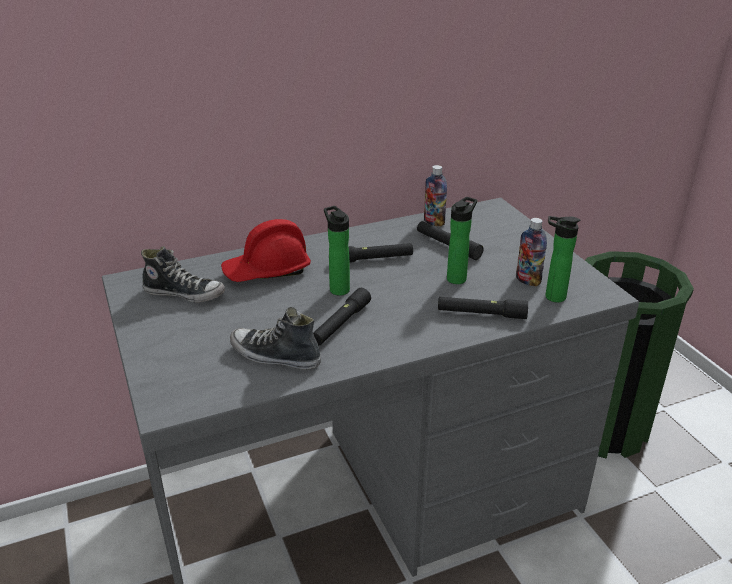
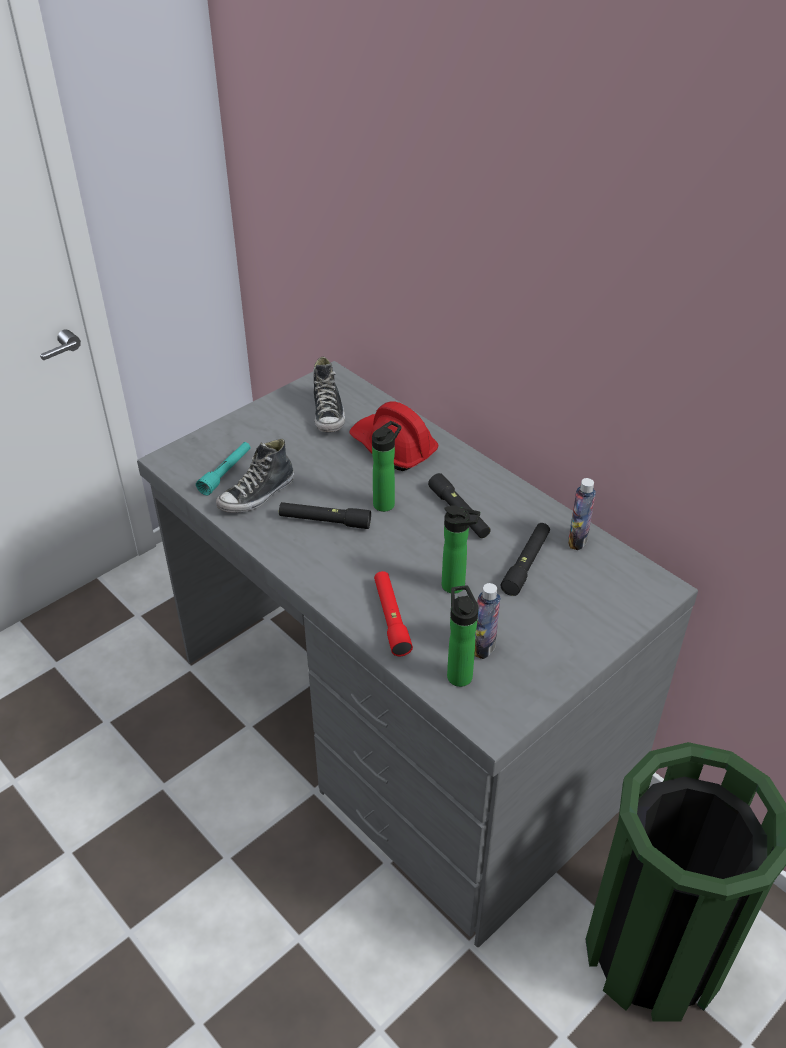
camera: 70 degrees right, 10 degrees up
(223, 370) = (226, 473): none -> turquoise flashlight
(275, 356) = (257, 495): shoe -> shoe turned 135 degrees counterclockwise
(481, 314) = (391, 618): black flashlight -> red flashlight

